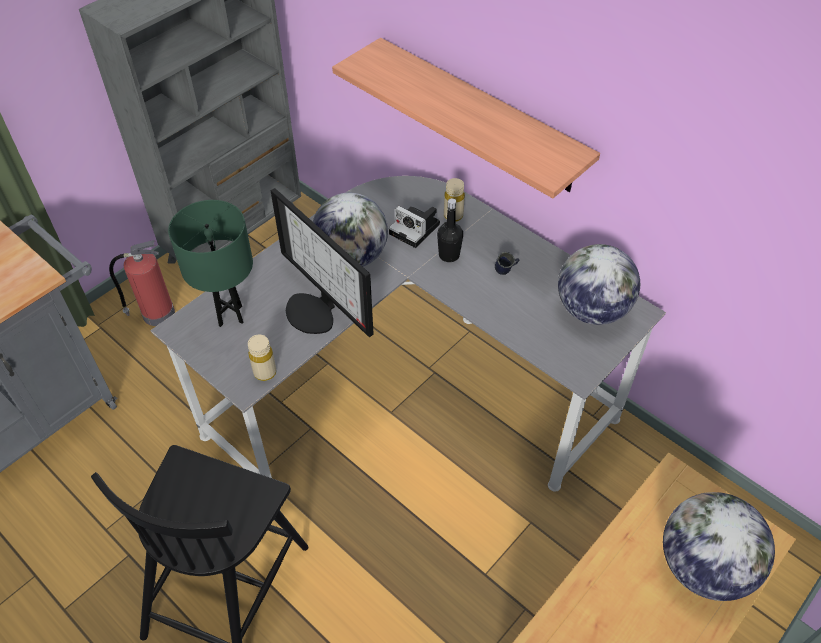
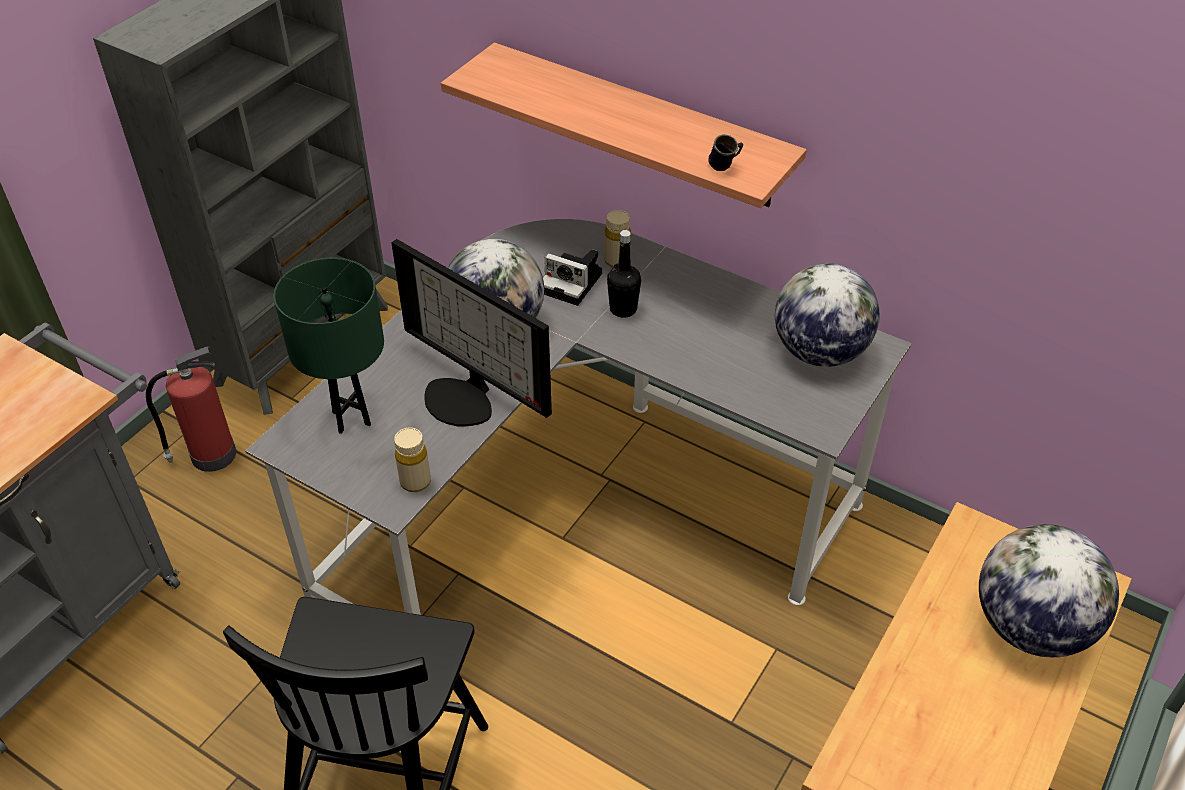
camera: 10 degrees left, 5 degrees down
(506, 271) = (701, 319): blue mug -> blue mug (725, 167)

